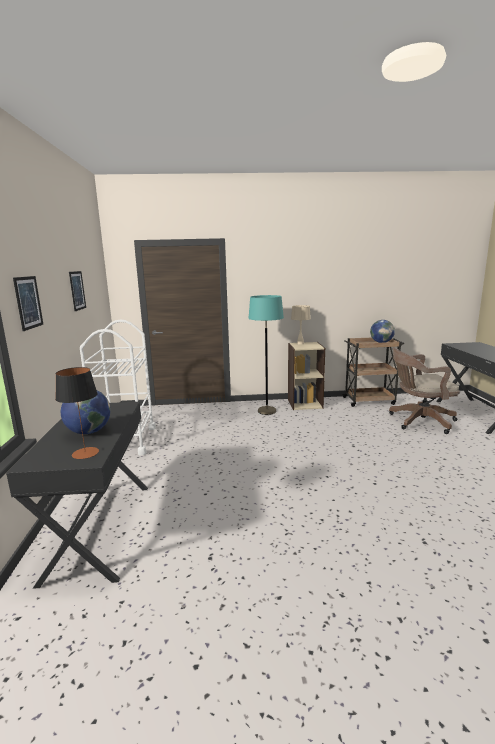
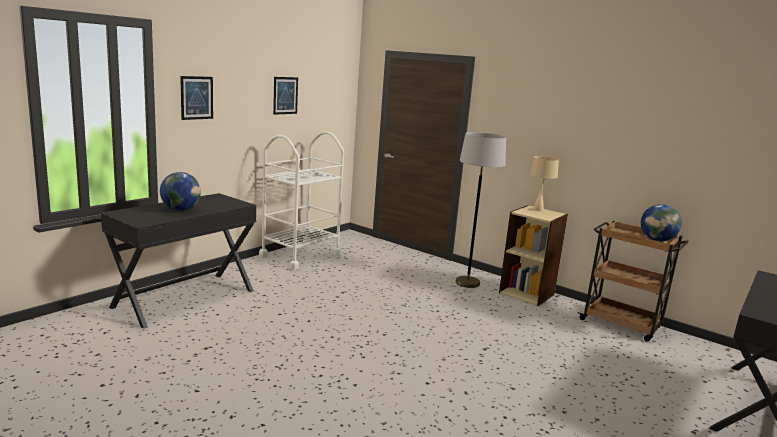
camera: 40 degrees right, 0 degrees up
(85, 453) = (149, 218): table lamp -> none
(267, 411) = (467, 283): turquoise floor lamp -> grey floor lamp
(419, 421) = (635, 370): brown office chair -> none

